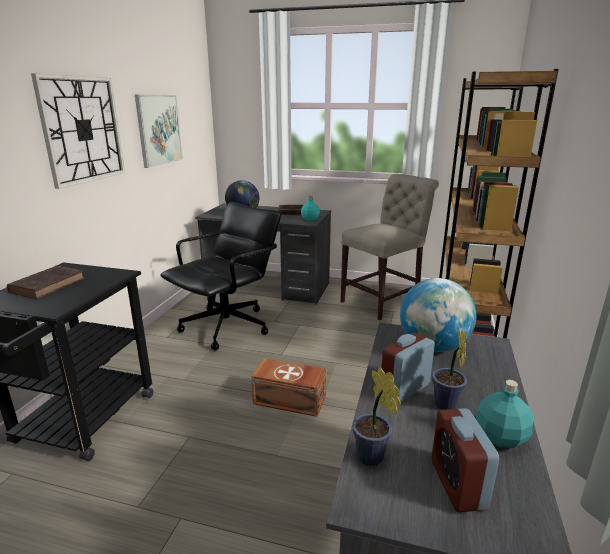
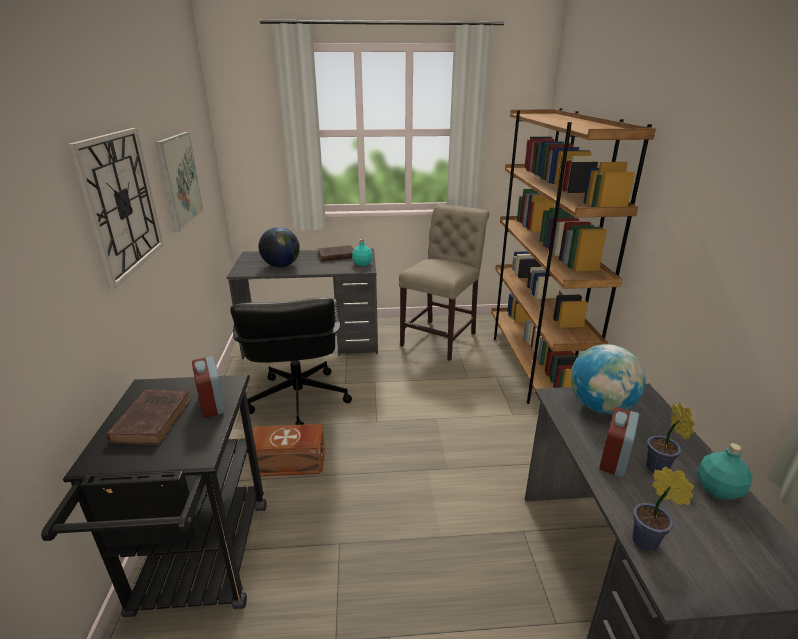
camera: 20 degrees left, 5 degrees up
(227, 326) = (298, 400): black office chair -> black office chair turned 150 degrees clockwise
(290, 400) = (417, 473): brown storage box -> brown storage box (290, 463)
(457, 484) = (724, 546): alarm clock -> alarm clock (212, 404)

